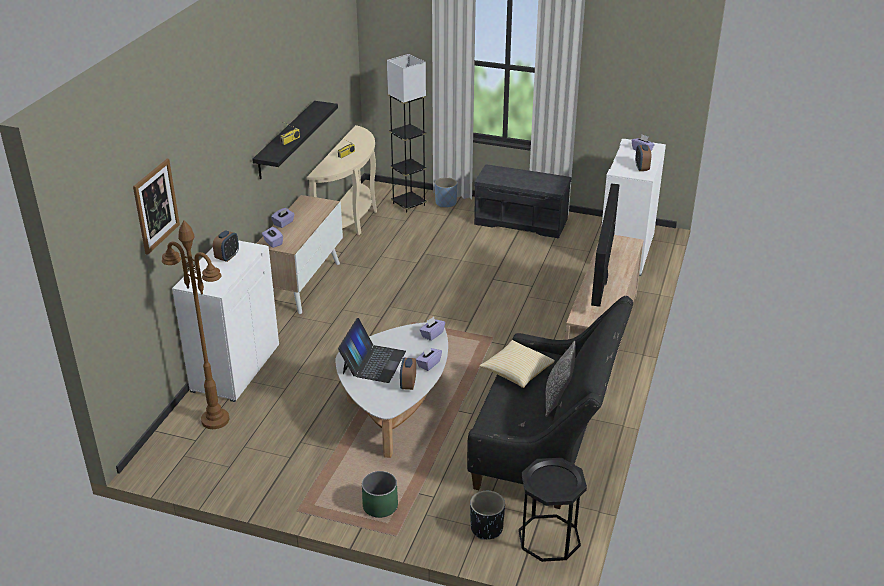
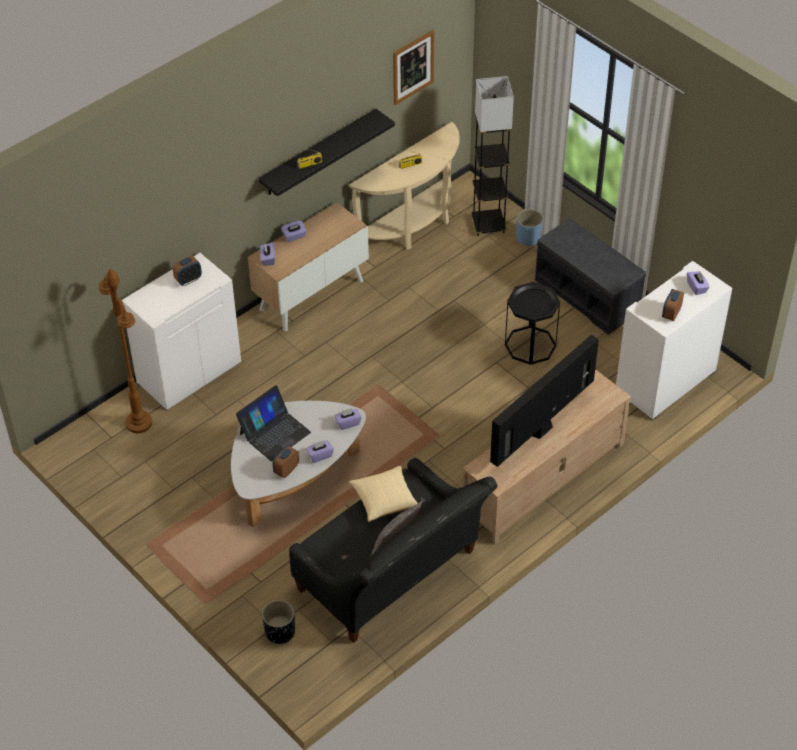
camera: 30 degrees right, 15 degrees up
(156, 206) = (108, 235): picture -> picture (413, 67)
(380, 506) = (212, 570): green planter -> none
(549, 538) = (323, 665): black side table -> black side table (530, 345)

